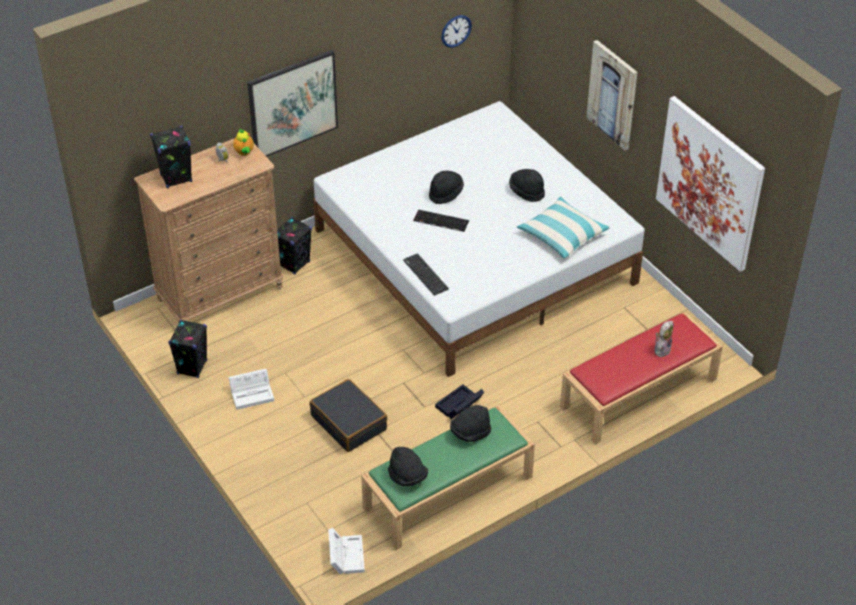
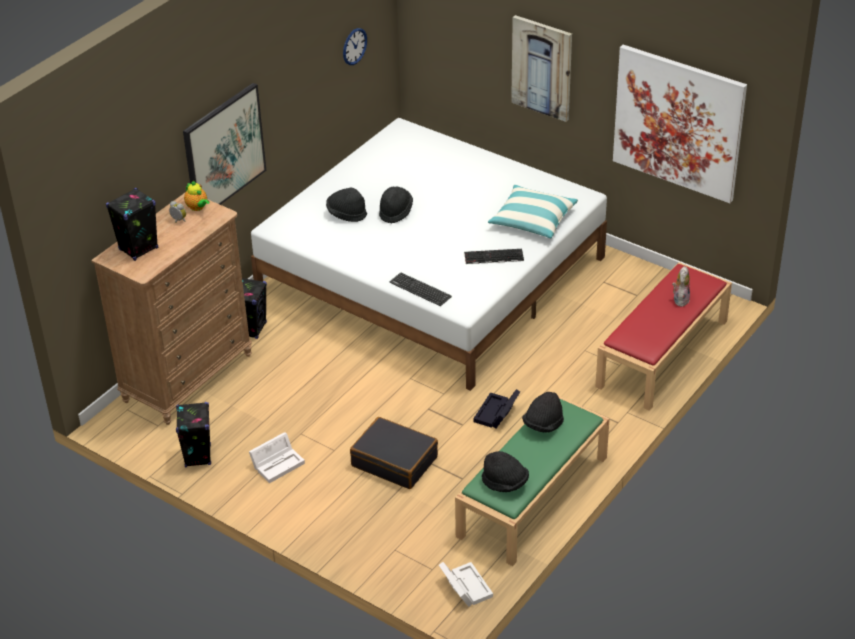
camera: 20 degrees left, 5 degrees down
(440, 221) = (405, 238): keyboard -> keyboard (493, 257)
(526, 192) = (474, 190): black hat -> black hat (346, 214)

